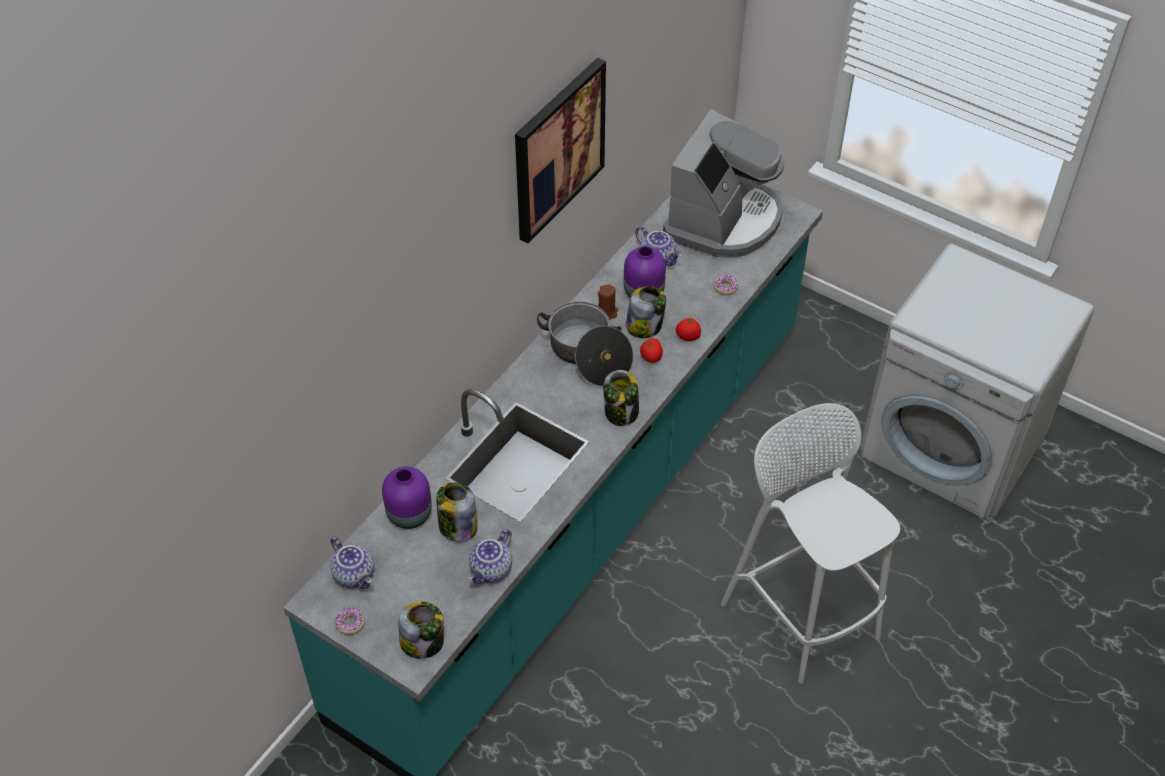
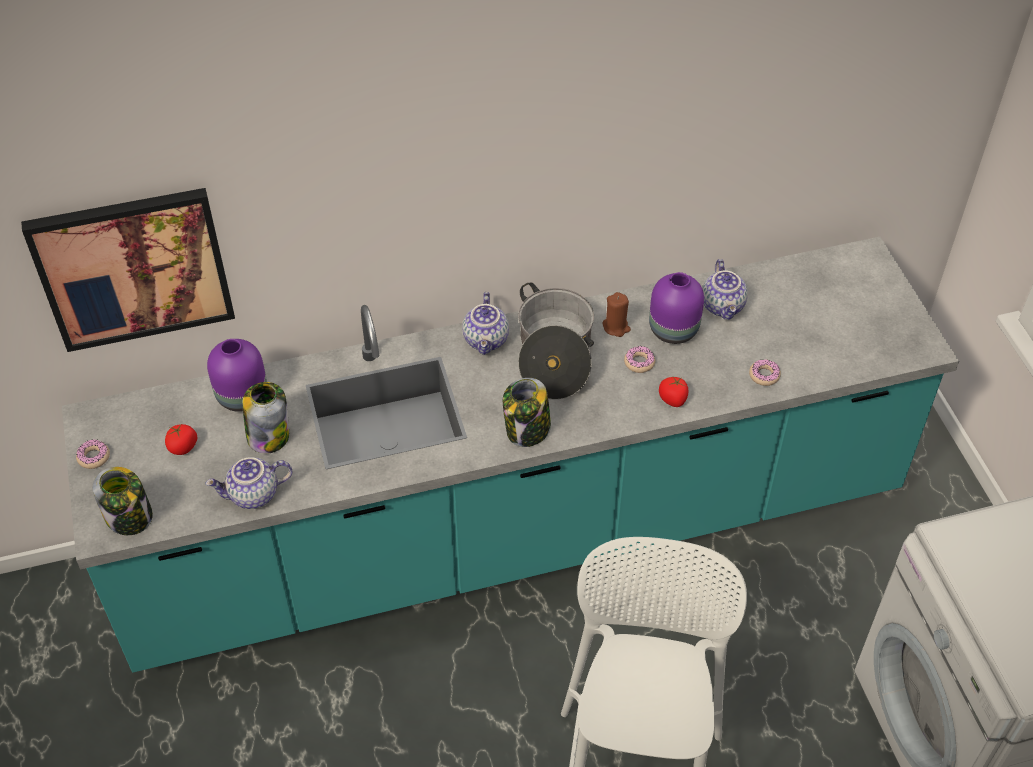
camera: 40 degrees right, 0 degrees up
(355, 575) = (143, 418): teapot -> teapot (487, 340)
(558, 149) = (592, 97): picture -> picture (133, 268)
(644, 326) = (639, 362): jar -> donut
(651, 357) = (613, 396): tomato -> tomato (183, 447)
(724, 220) = (834, 308): coffee machine -> none

